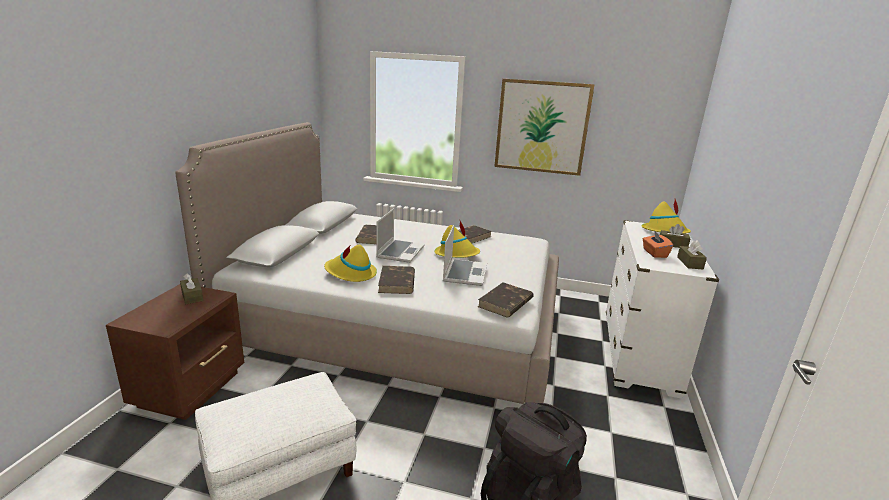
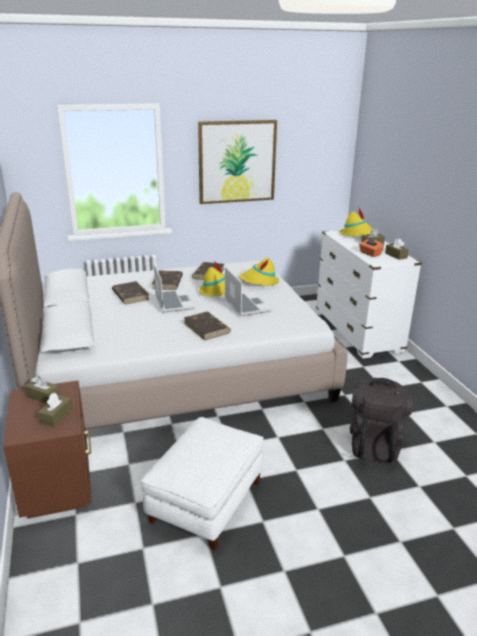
camera: 30 degrees left, 5 degrees up
(175, 315) = (56, 416): none -> brown tissue box
(350, 273) = (161, 332): yellow hat -> yellow hat (259, 281)
(505, 303) = (300, 319): brown book -> brown book (167, 282)

